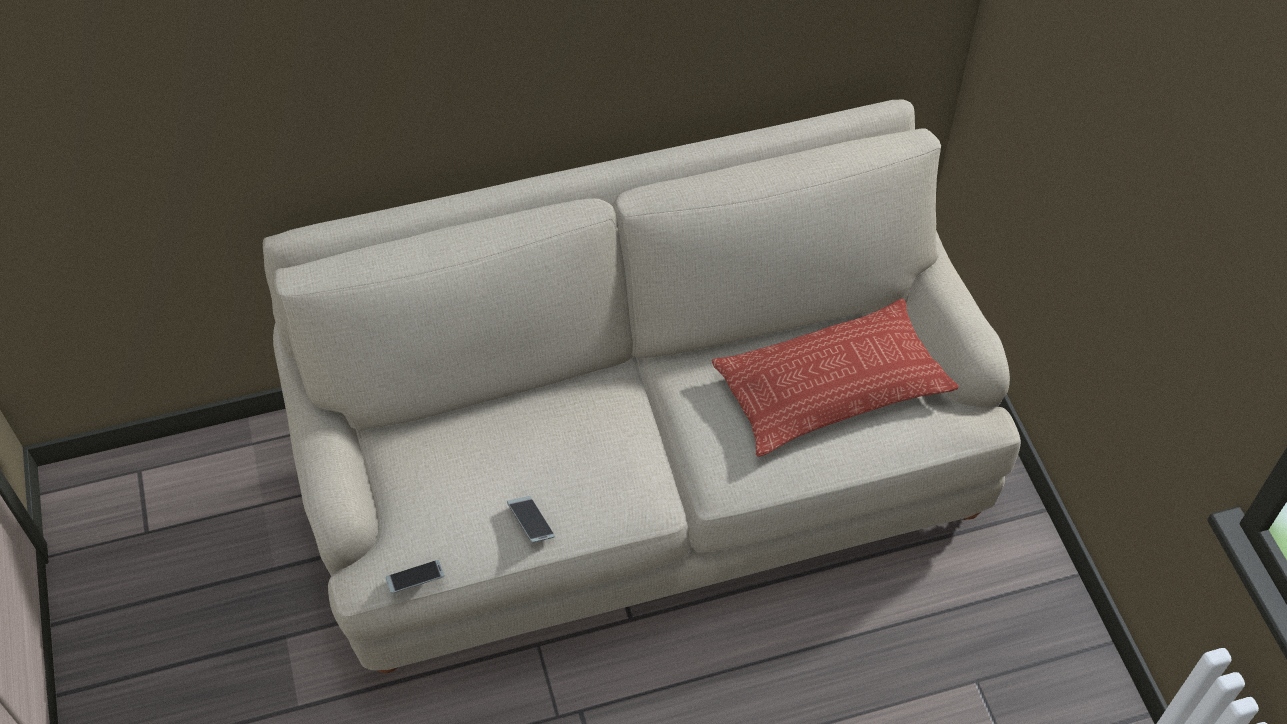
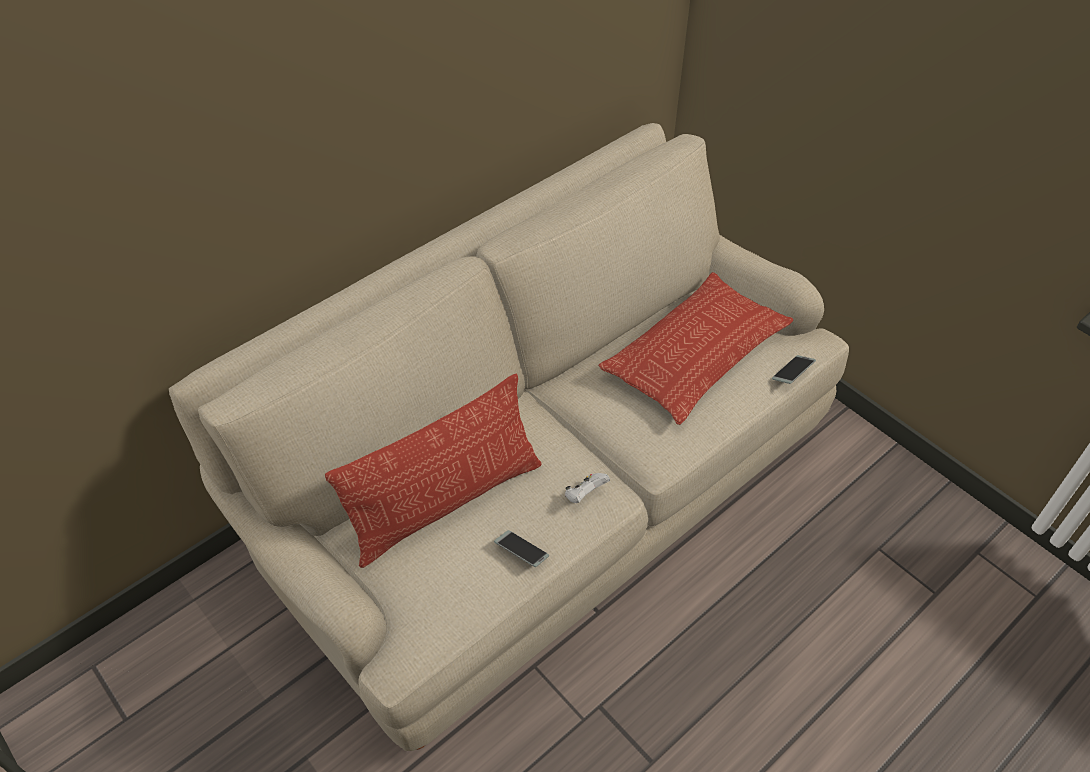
camera: 25 degrees left, 5 degrees down
(415, 579) = (446, 644): phone -> phone (792, 372)
(486, 445) = (446, 503): none -> pillow
(625, 491) = (585, 495): none -> white game controller

